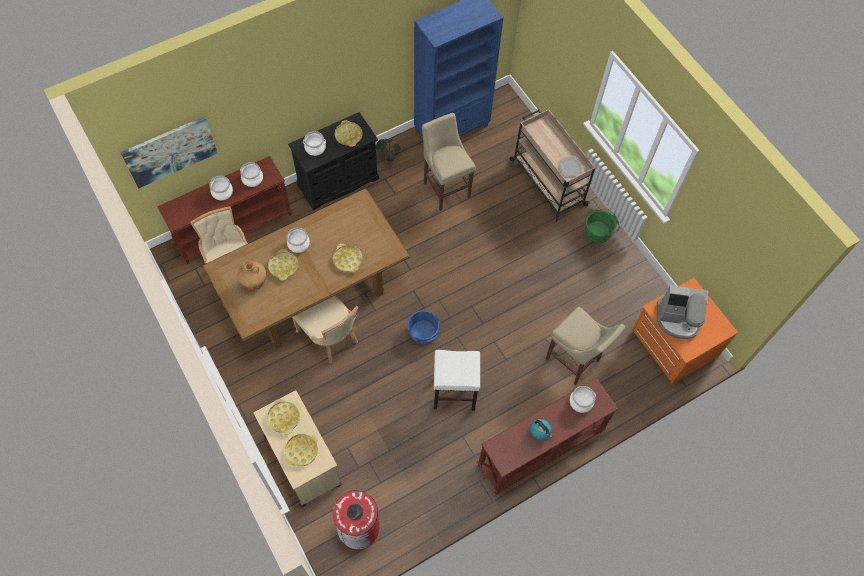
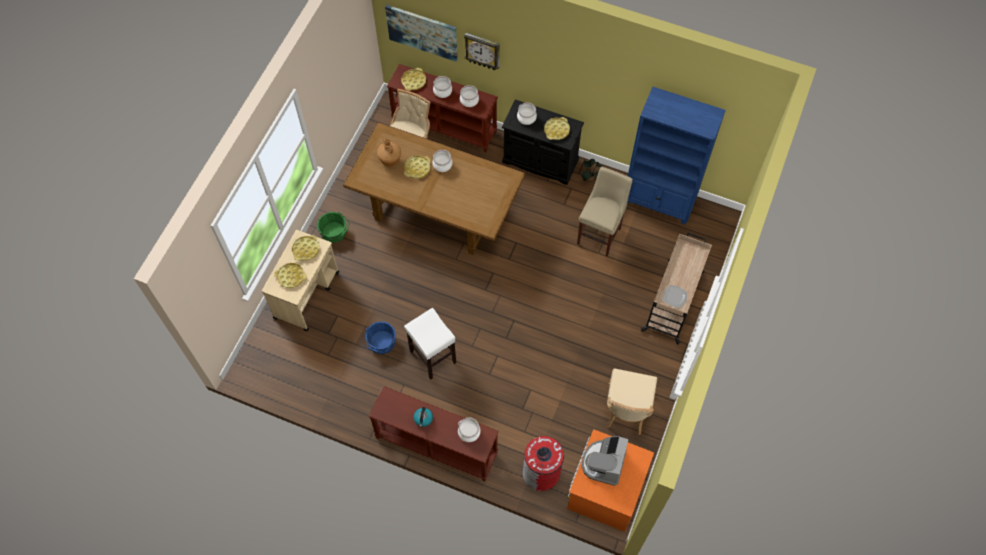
camera: 55 degrees right, 0 degrees up
(240, 119) = (483, 51): none -> wall clock
(330, 337) = (411, 246): beige chair -> beige chair (626, 411)
(347, 260) = (456, 203): yellow tray -> yellow tray (413, 81)
(358, 527) = (285, 364): red trash can -> red trash can (541, 472)
(424, 333) = (464, 304): blue bucket -> blue bucket (381, 343)
(574, 362) = (527, 424): beige stool -> none
(599, 231) = (661, 368): green bucket -> green bucket (335, 232)
(678, 319) = (603, 463): coffee machine -> coffee machine turned 45 degrees clockwise

